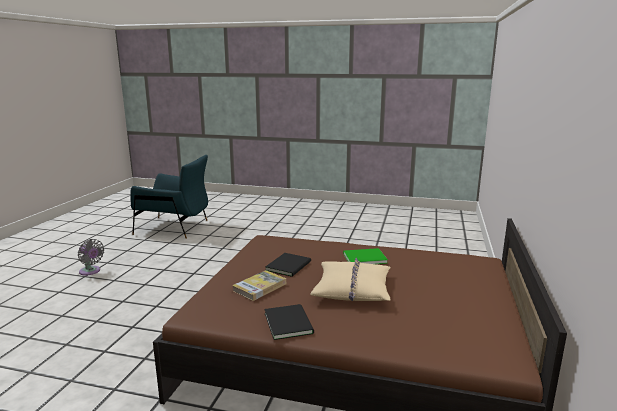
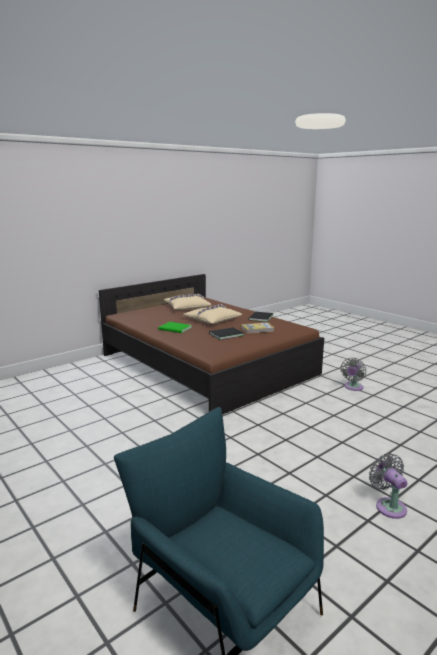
camera: 145 degrees left, 0 degrees up
(102, 386) = (353, 387): none -> grey fan
(458, 312) = (187, 307): none -> beige pillow

